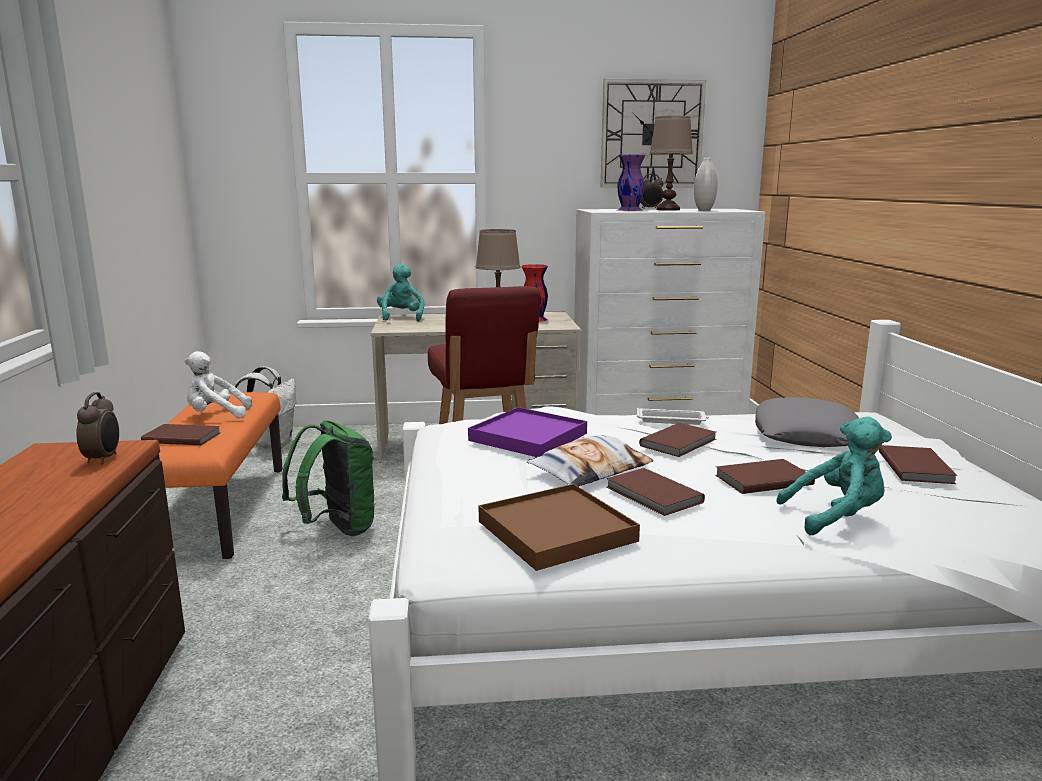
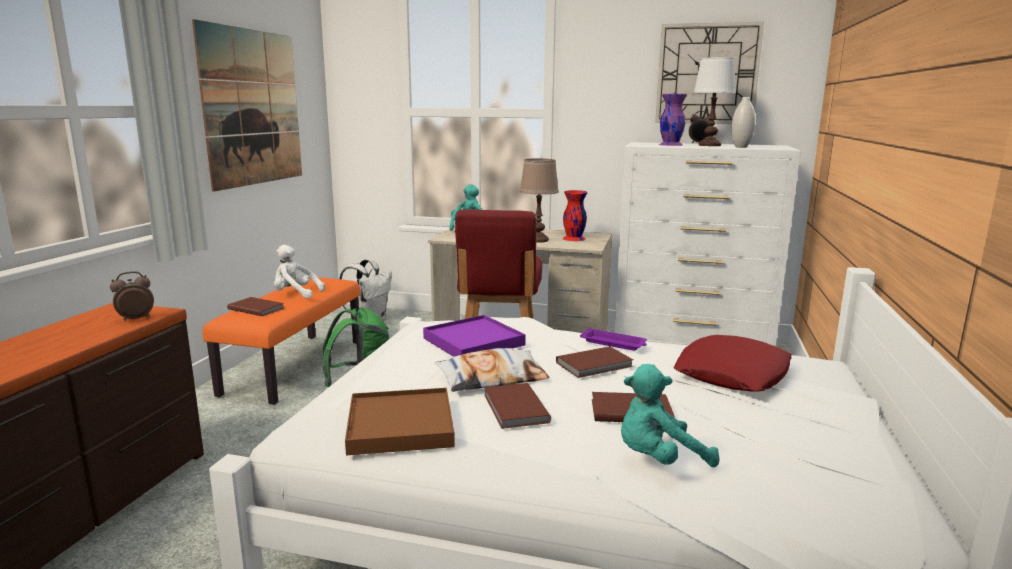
camera: 20 degrees right, 0 degrees up
(104, 459) = (136, 319): alarm clock -> alarm clock turned 135 degrees counterclockwise
(121, 171) = (252, 108): none -> picture
(668, 210) = (710, 145): brown table lamp -> white table lamp
(672, 420) = (614, 343): white tray -> purple tray
(806, 434) = (732, 374): grey pillow -> red pillow
(836, 517) = (658, 459): turquoise plush toy -> turquoise plush toy turned 150 degrees clockwise
(917, 467) = (806, 424): brown book -> none

